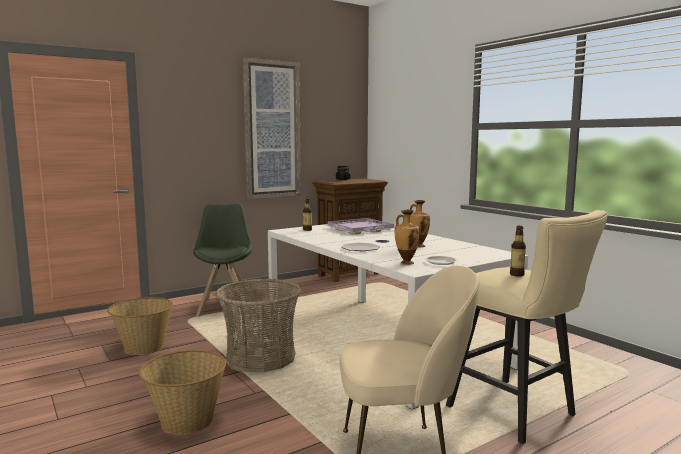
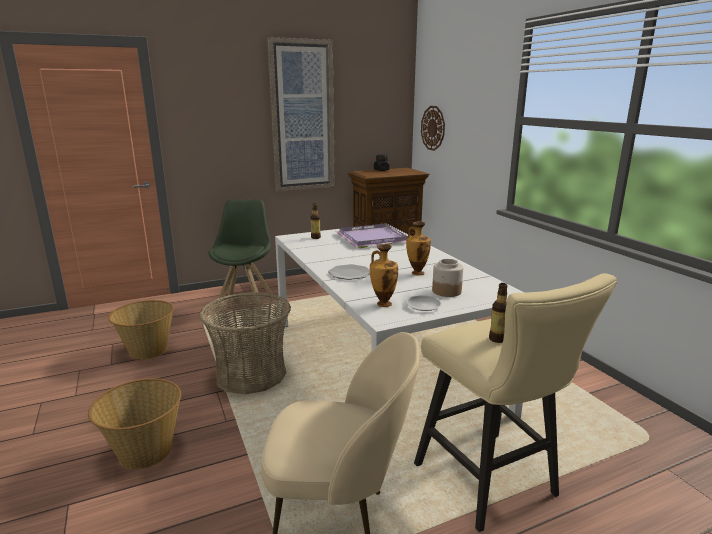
camera: 10 degrees right, 10 degrees up
(389, 140) = (433, 128): none -> wall clock
(452, 254) = (446, 291): none -> jar

